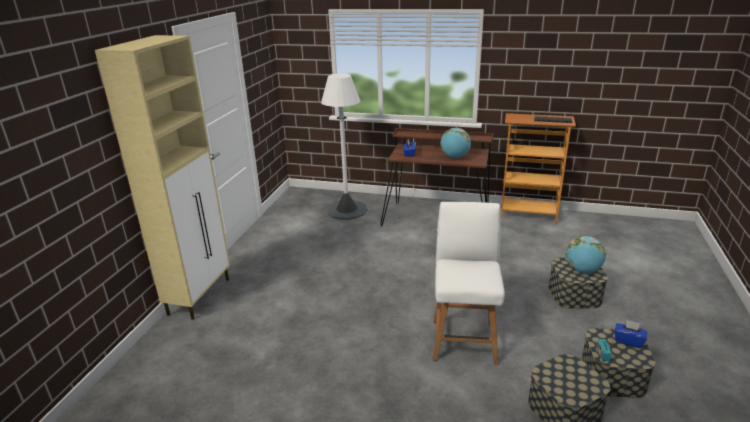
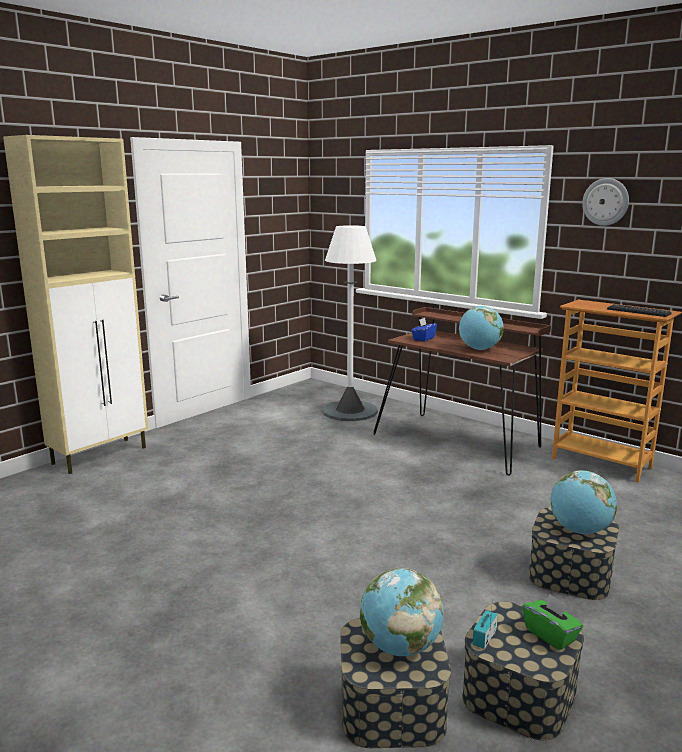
camera: 25 degrees right, 10 degrees down
(464, 339) = (342, 577): white chair -> none
(522, 48) = (605, 201): none -> wall clock
(571, 376) = (400, 647): none -> globe
(628, 341) = (550, 635): blue tissue box -> green tissue box

